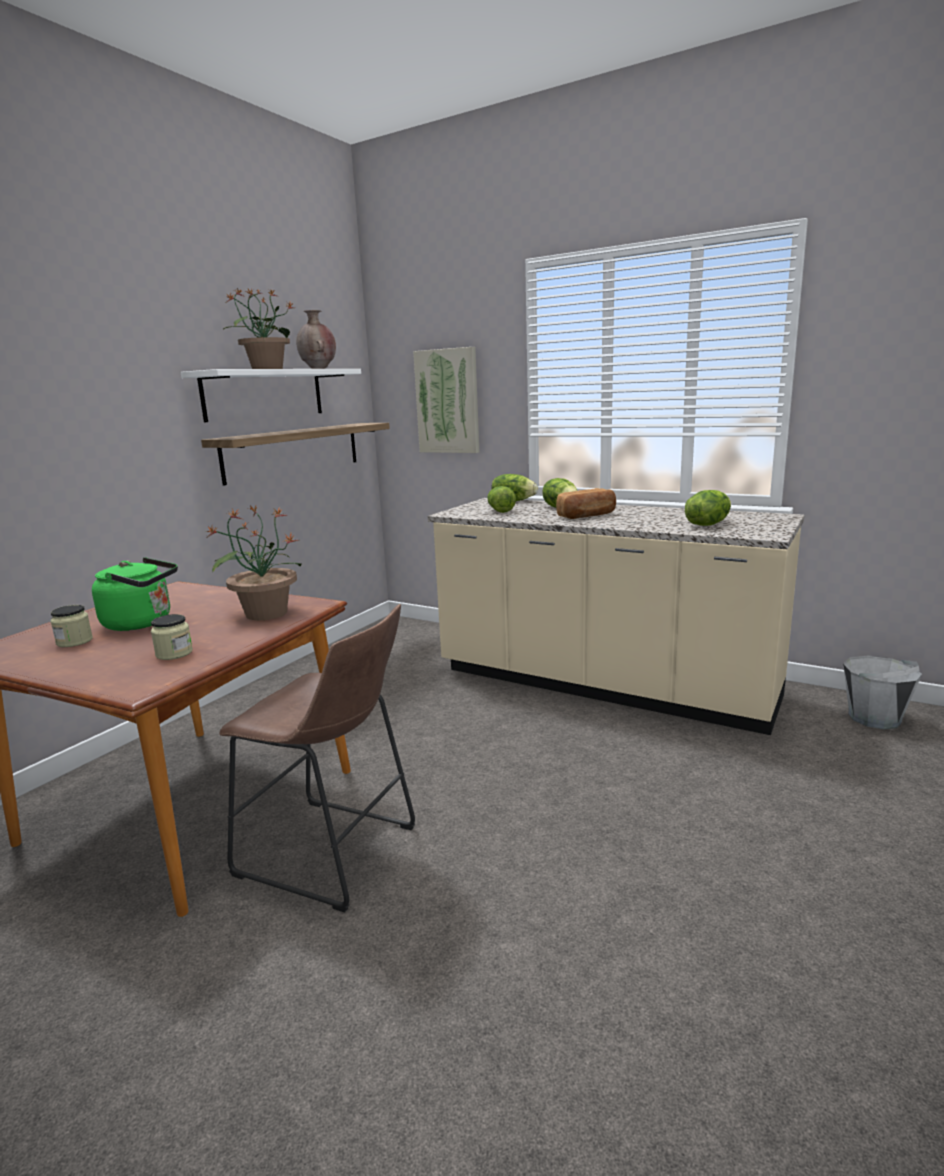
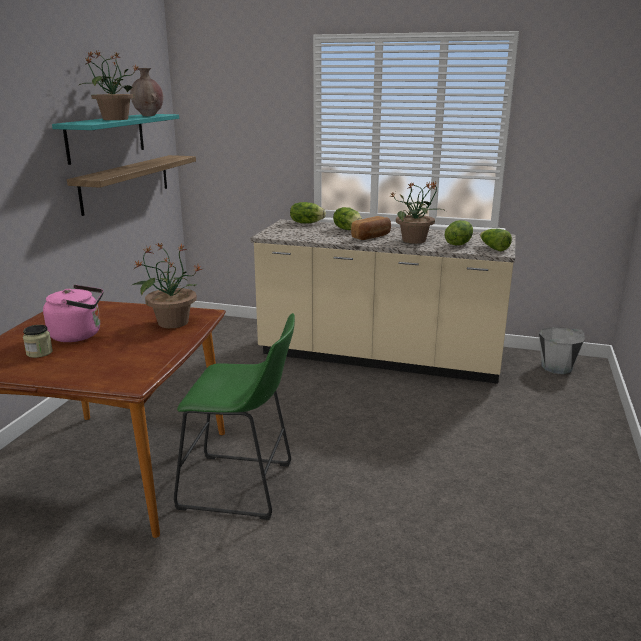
camera: 15 degrees left, 5 degrees up
(142, 623) = (79, 335): green kettle -> pink kettle
(174, 653) = (132, 357): jar -> none
(264, 394) = (106, 137): white shelf -> turquoise shelf
(334, 854) = (243, 487): brown stool -> green stool
(448, 401) = (245, 140): picture -> none
(500, 510) = (303, 232): lettuce -> lettuce (493, 248)
(645, 520) = (415, 240): none -> potted plant

